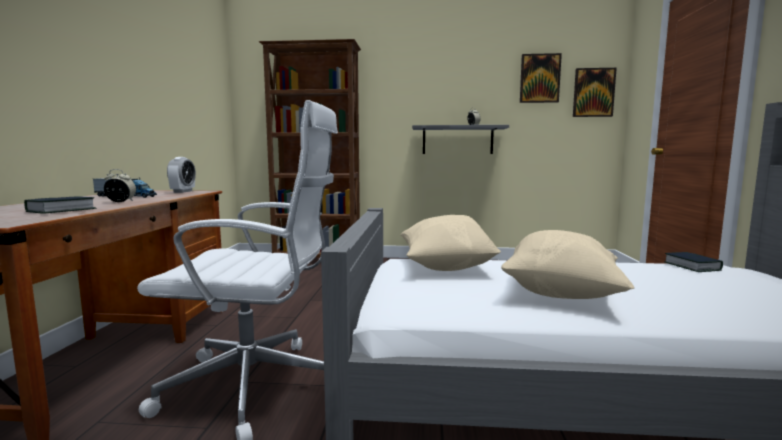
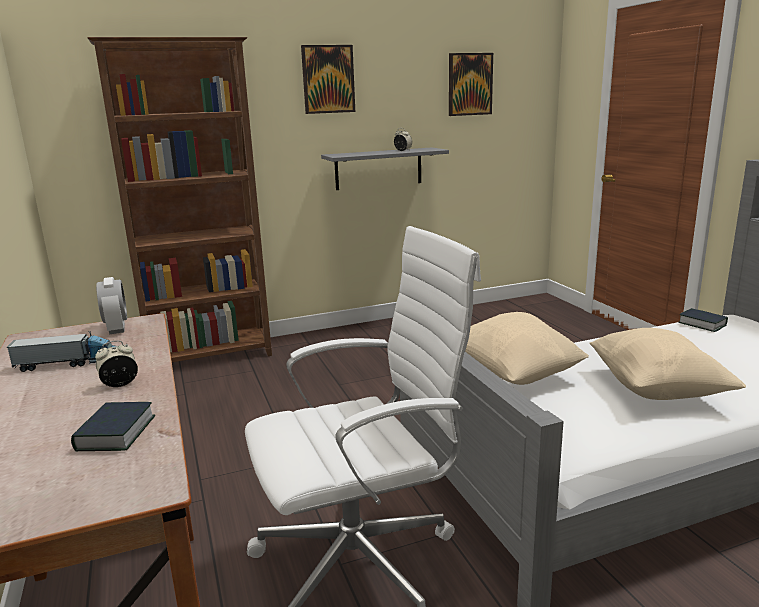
camera: 25 degrees left, 10 degrees up
(593, 92) = (526, 101): picture -> picture (328, 79)

